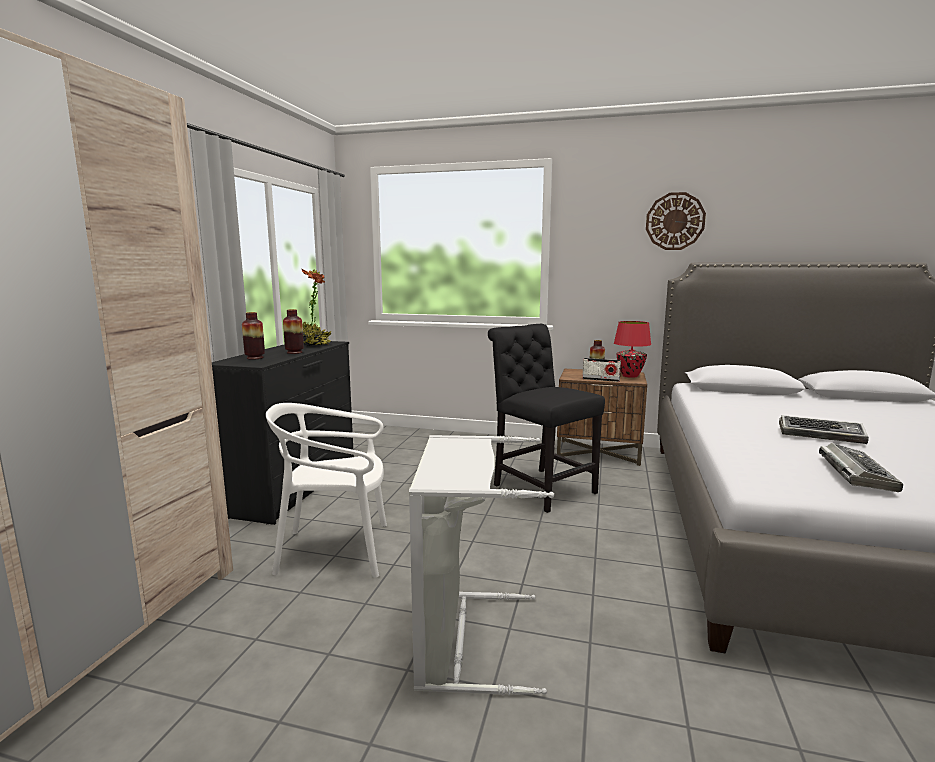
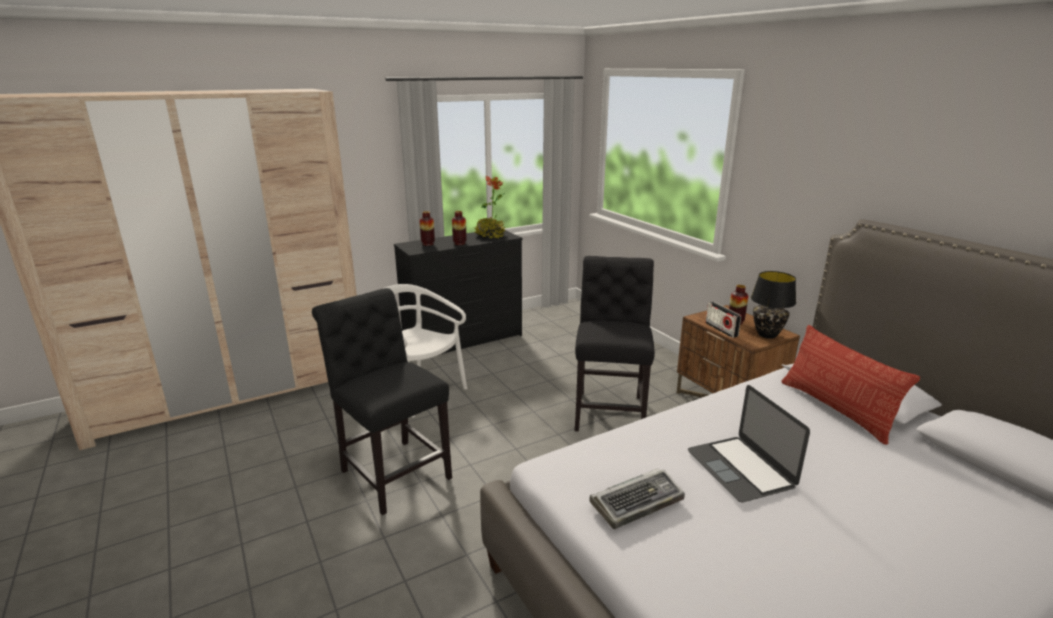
camera: 45 degrees right, 10 degrees up
(462, 639) = (392, 472): grey laundry basket -> black chair
(630, 376) = (767, 335): red table lamp -> black table lamp
(675, 221) = (860, 161): wall clock -> none
(757, 397) = (836, 409): none -> pillow
(821, 435) = (740, 468): keyboard -> laptop

